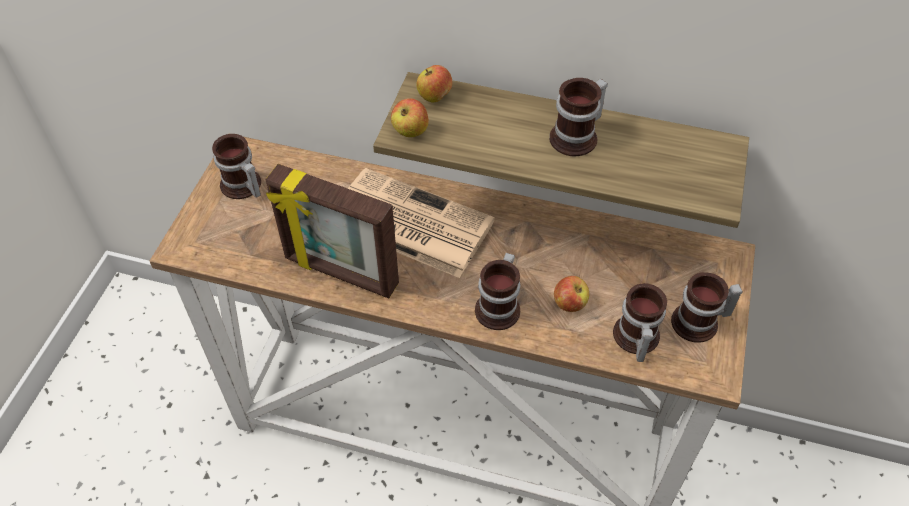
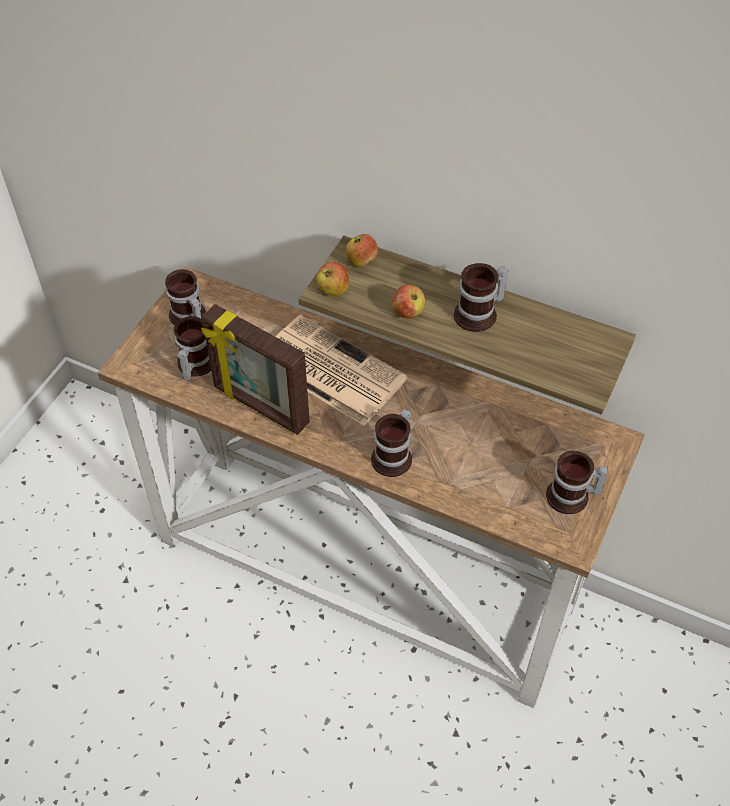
camera: 10 degrees right, 0 degrees up
(569, 303) = (458, 462): apple -> apple (408, 312)
(634, 339) = (508, 502): mug -> mug (193, 365)

